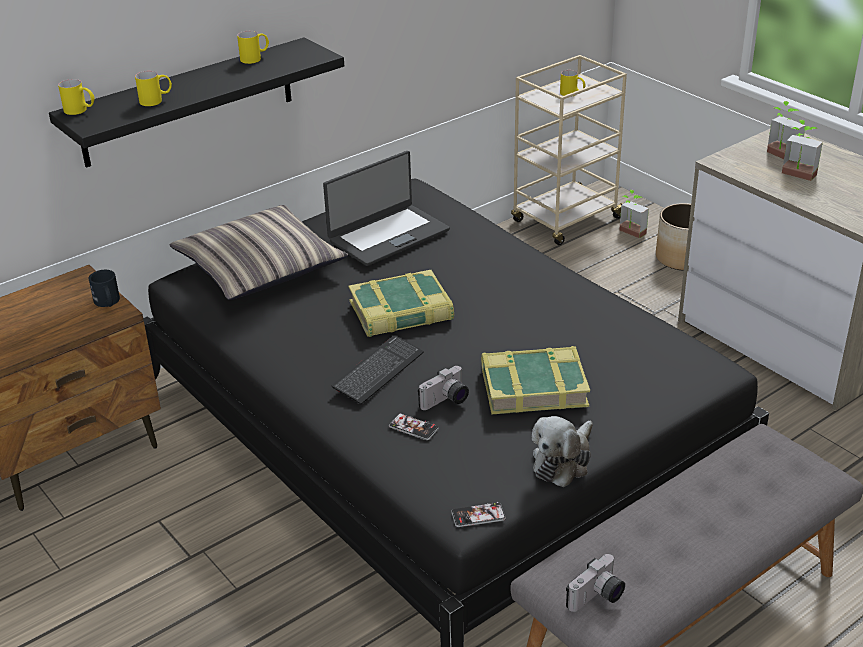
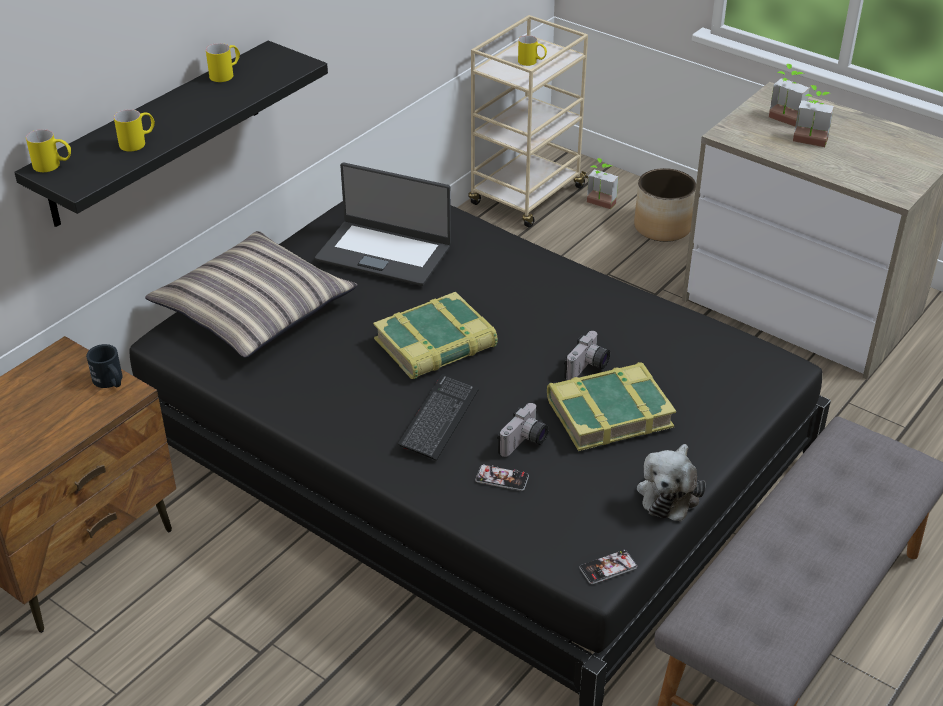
camera: 15 degrees left, 5 degrees up
(388, 235) = (384, 253): laptop -> laptop turned 75 degrees clockwise
(597, 598) = (752, 635): camera -> camera (588, 368)

